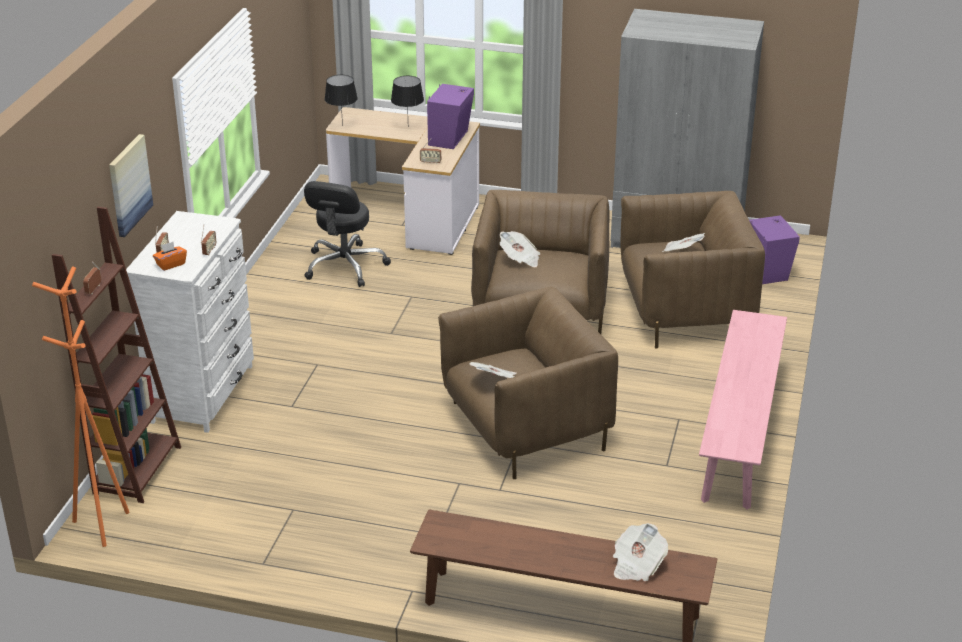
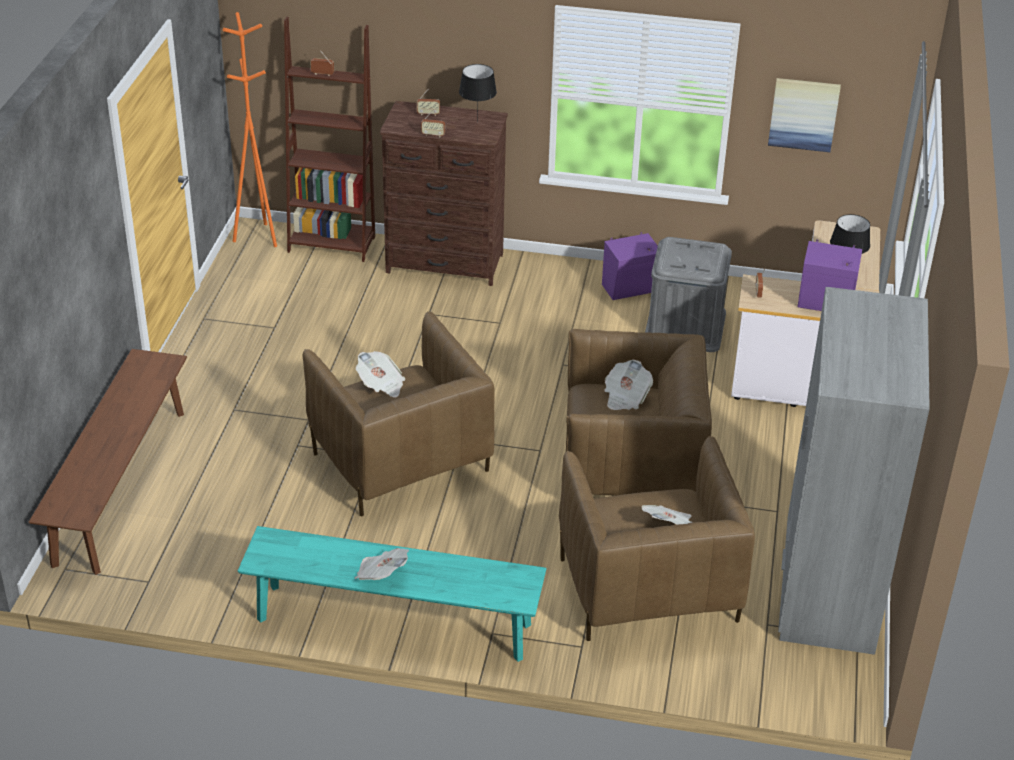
camera: 85 degrees right, 5 degrees up
(129, 185) = (439, 45): picture -> picture (803, 114)
(170, 264) = (408, 119): orange tissue box -> none
(204, 394) = (444, 264): white dresser -> brown dresser
(342, 125) = (830, 229): black table lamp -> black table lamp (477, 121)
(344, 268) = (685, 326): black office chair -> grey storage box
(637, 565) = (88, 478): newspaper -> newspaper (381, 574)
(740, 433) = (393, 622): pink bench -> turquoise bench
(768, 270) = (769, 673): purple speaker -> purple speaker (630, 289)

